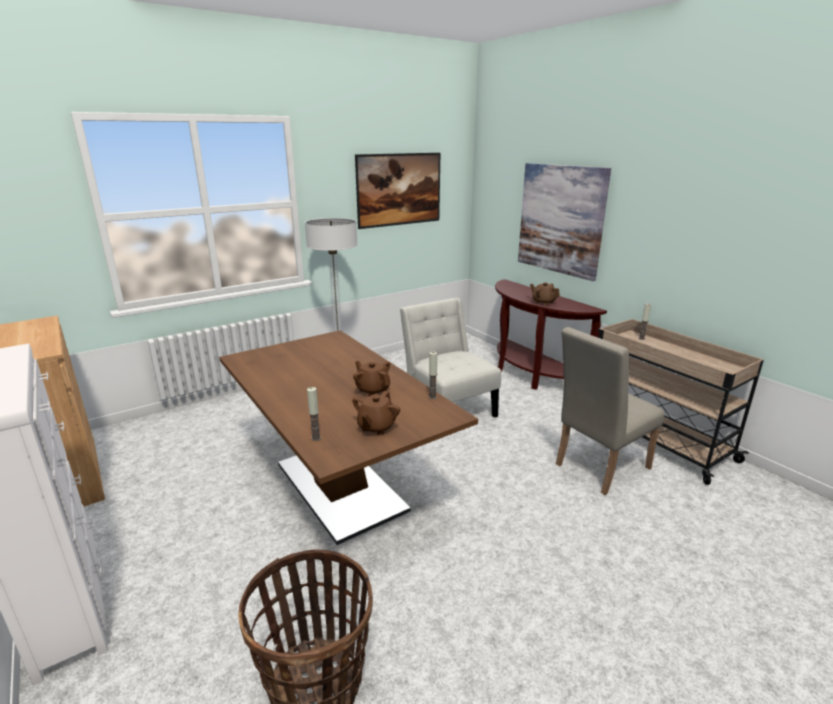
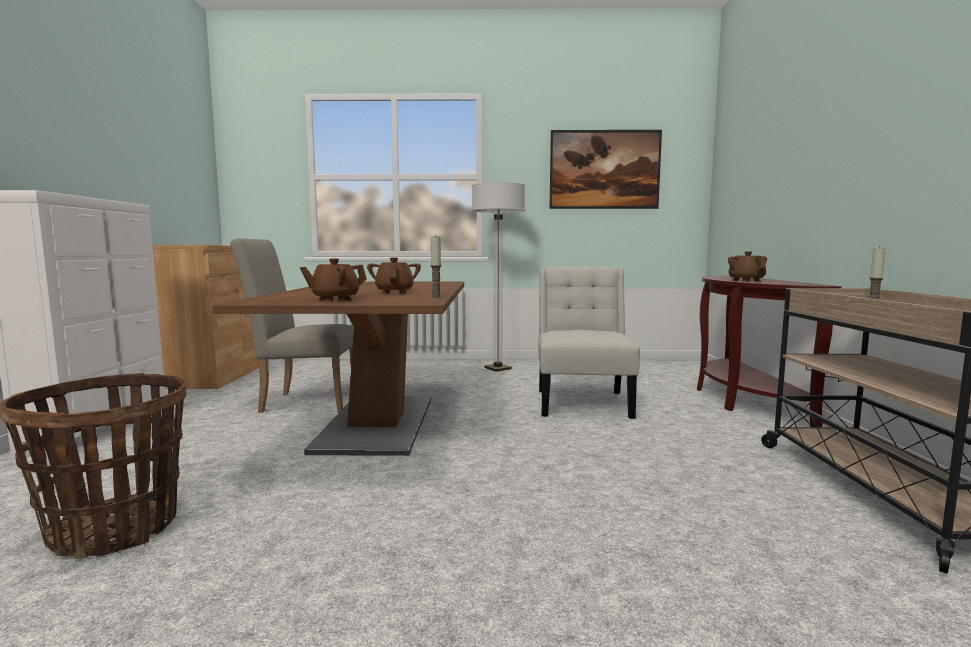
camera: 35 degrees right, 15 degrees down
(316, 438) = (274, 298): candle -> none
(560, 219) = (791, 173): picture -> none
(597, 468) = (719, 492): beige chair -> beige chair (303, 402)

